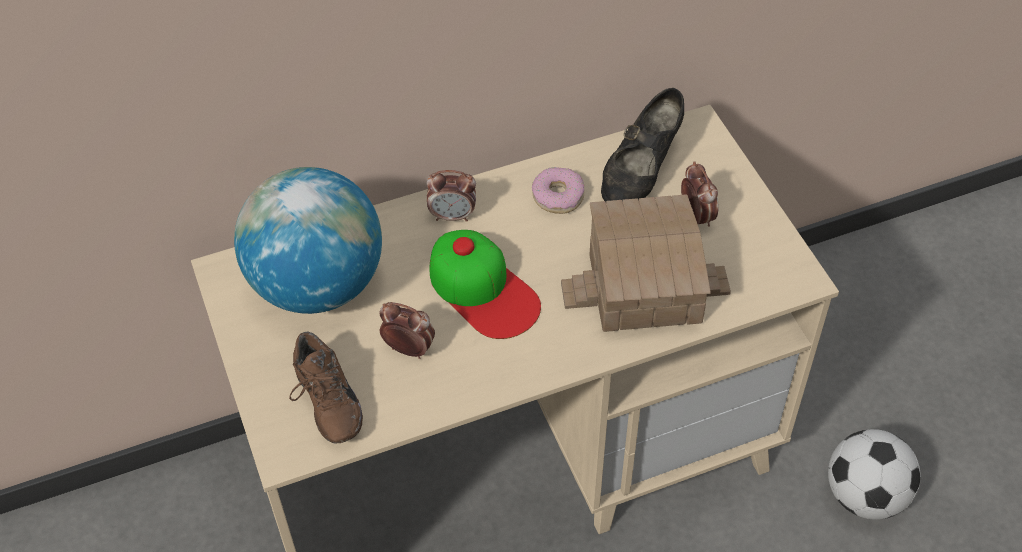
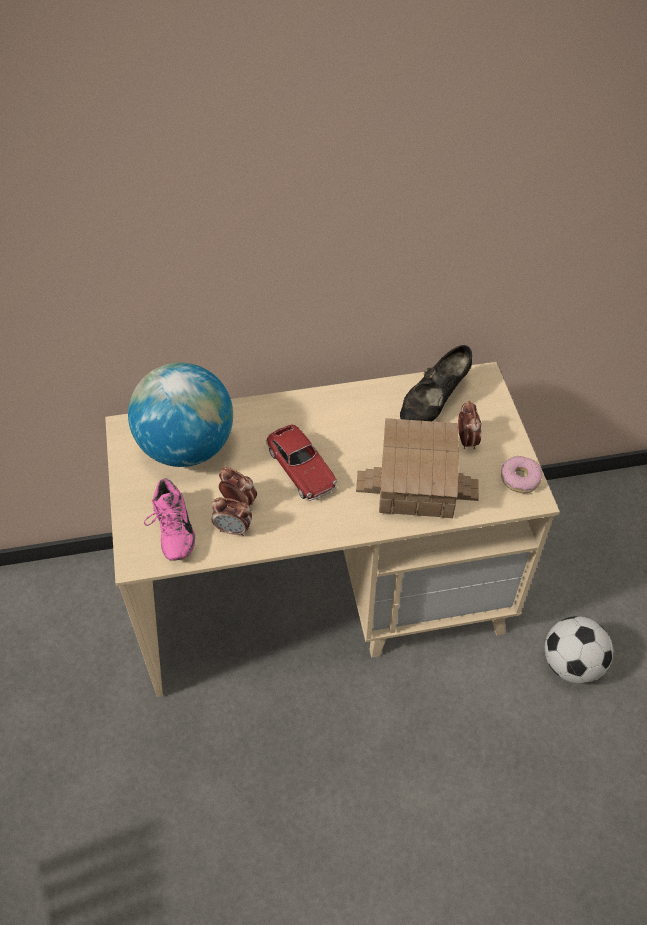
camera: 10 degrees right, 0 degrees up
(324, 403) = (171, 531): brown shoe -> pink shoe
(453, 216) = (292, 413): alarm clock -> alarm clock (233, 529)
(483, 290) = (301, 469): cap -> toy car
(558, 196) = (370, 411): donut -> donut (520, 478)

